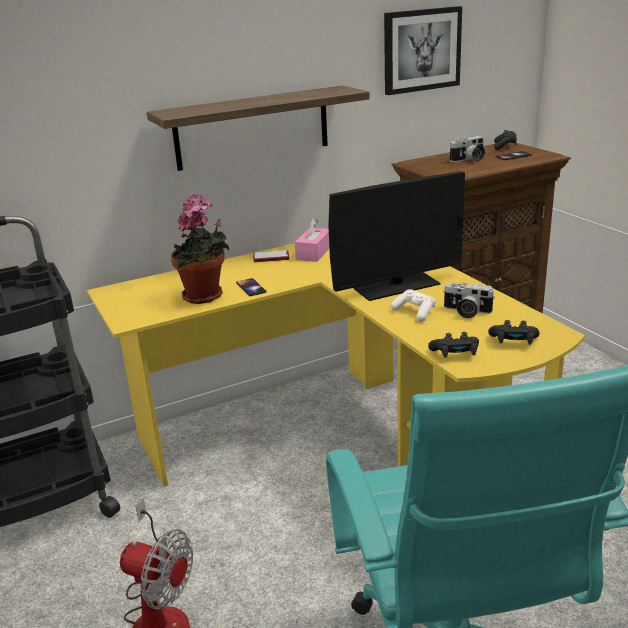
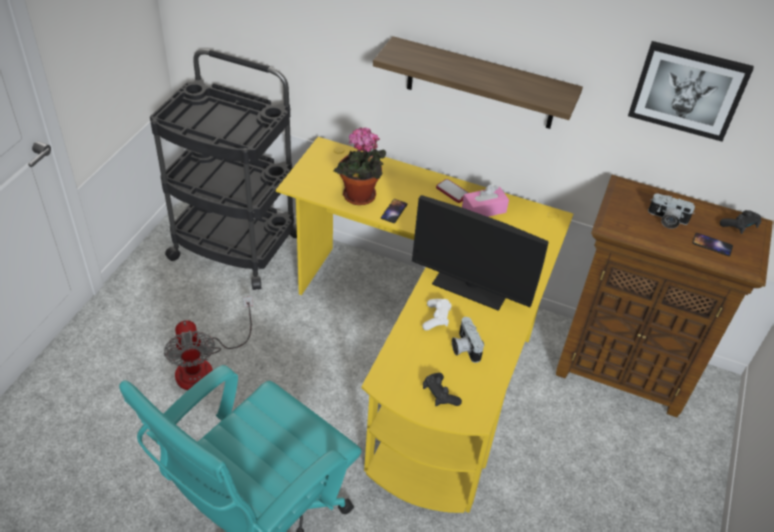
camera: 45 degrees right, 20 degrees up
(455, 354) = (393, 370): black game controller -> none

